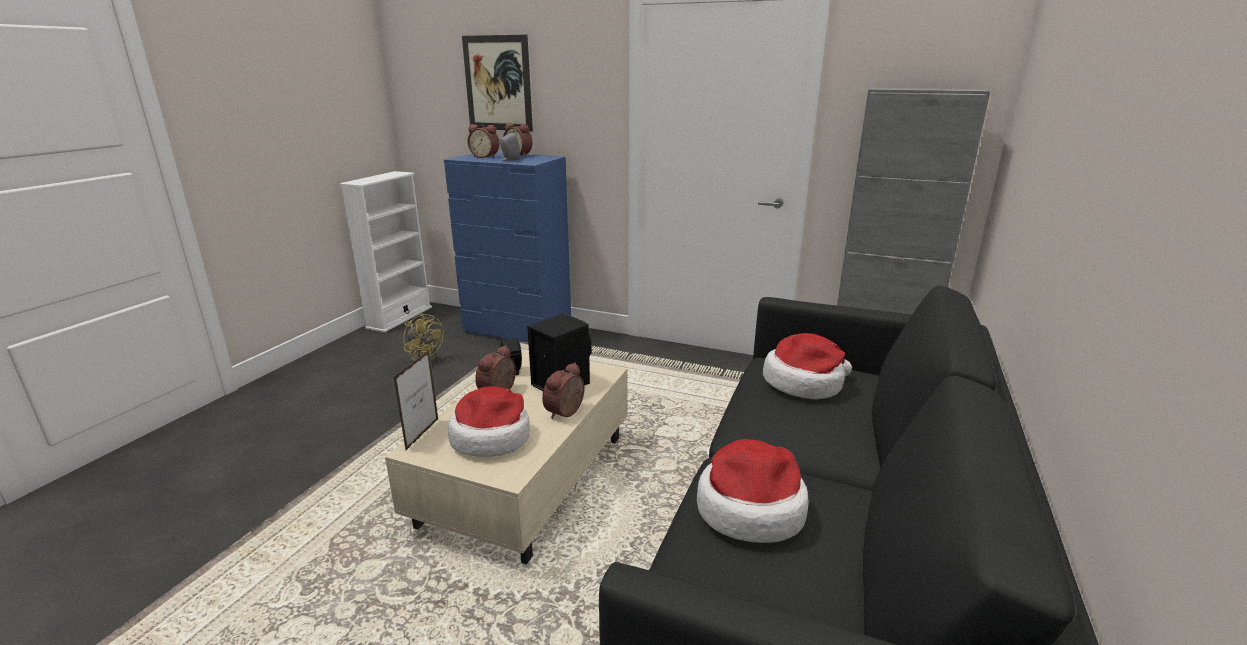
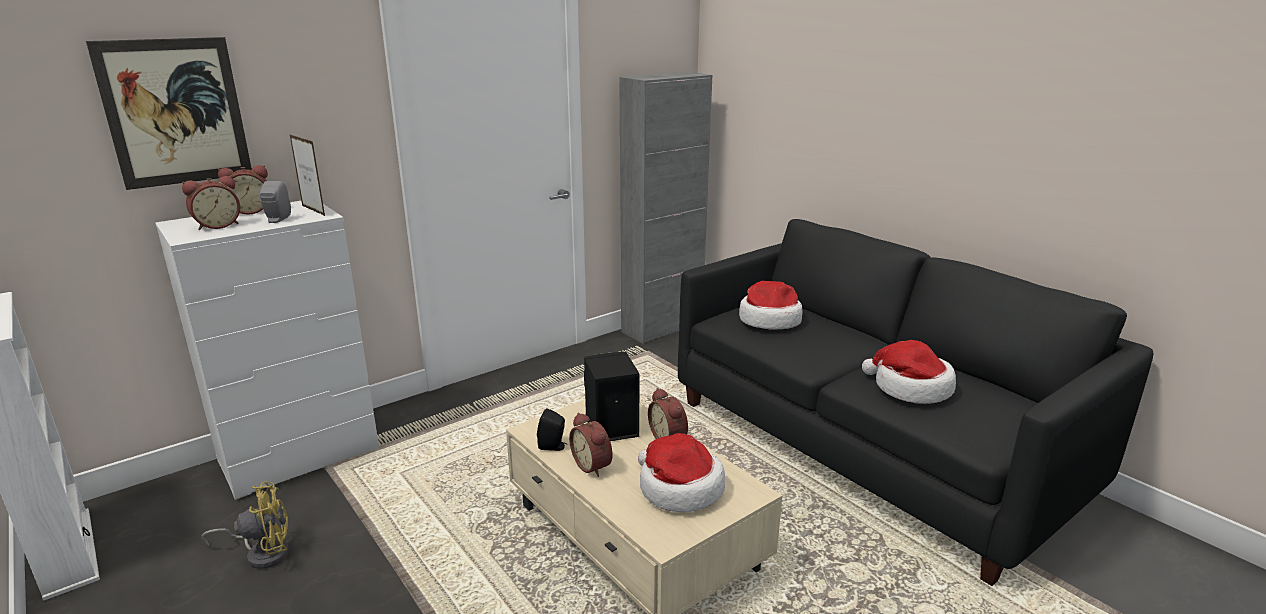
camera: 60 degrees left, 0 degrees up
(422, 434) = (636, 530): picture frame -> picture frame (313, 211)
(518, 330) = (300, 455): blue dresser -> white dresser

